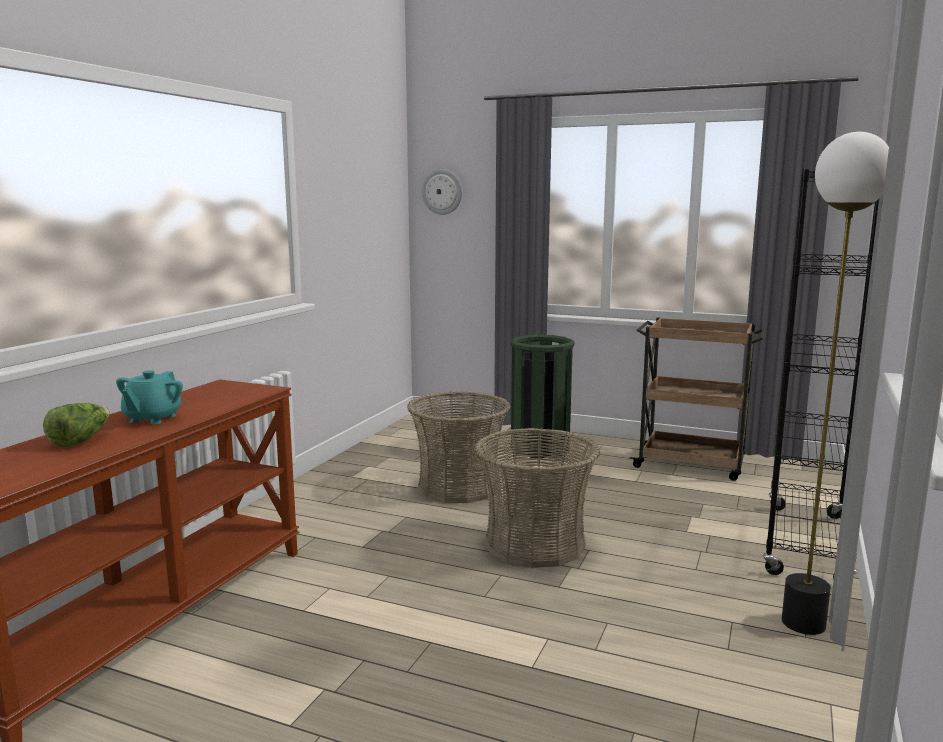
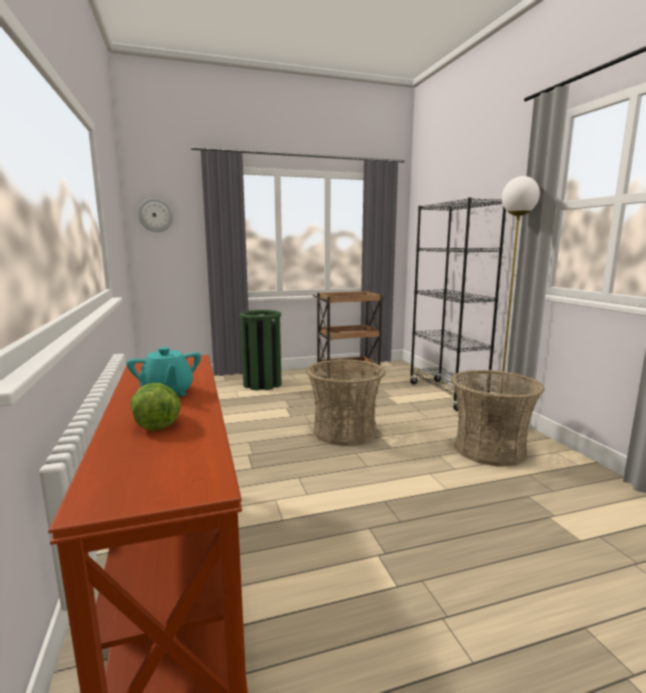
camera: 40 degrees left, 0 degrees up
(459, 487) = (251, 415): basket -> basket (490, 449)

